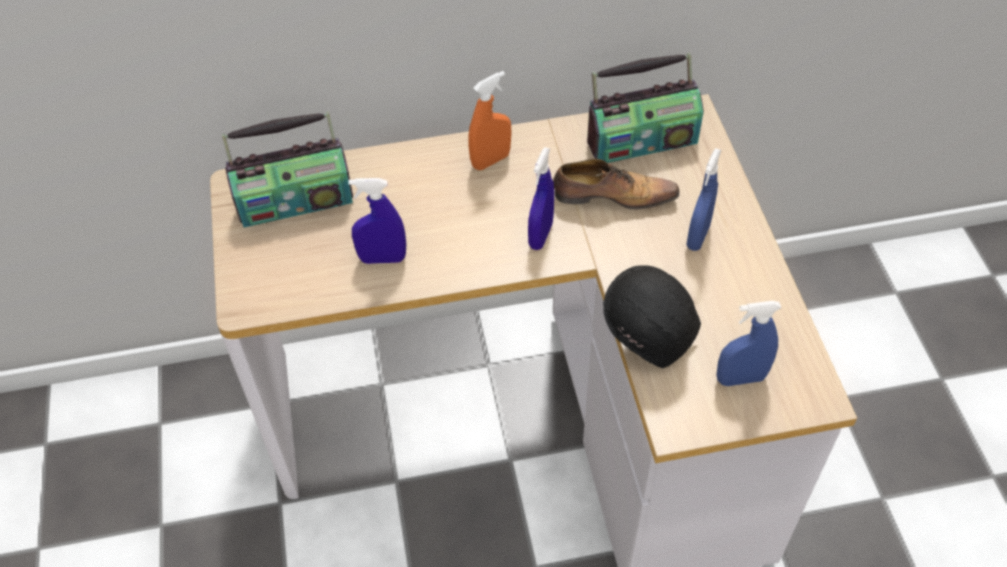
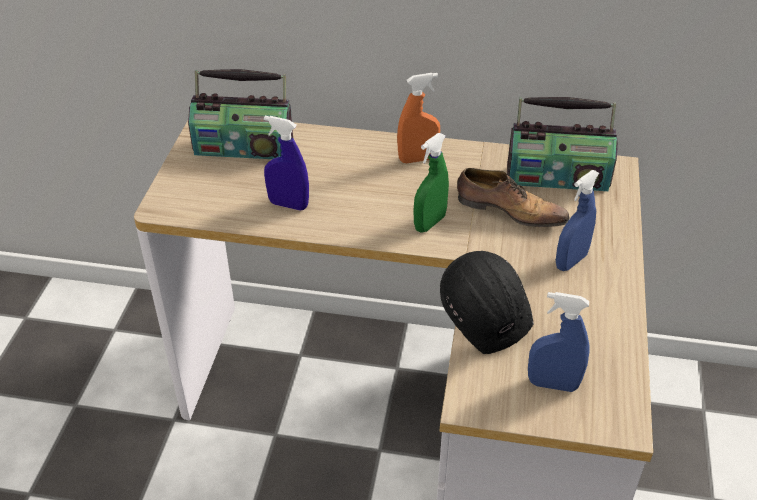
camera: 20 degrees right, 10 degrees down
(540, 235) = (430, 223): blue spray bottle -> green spray bottle

